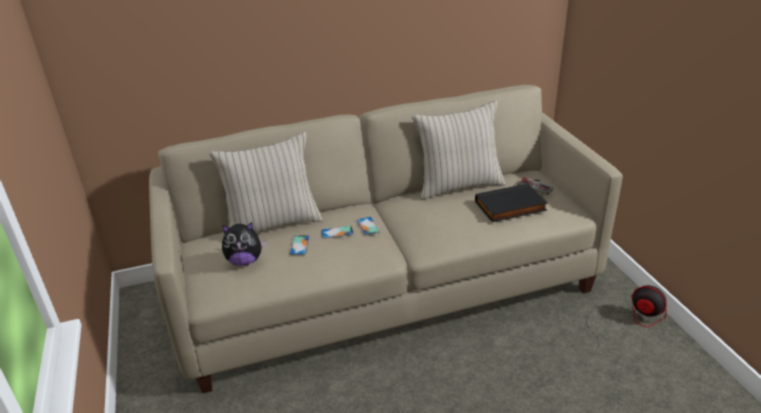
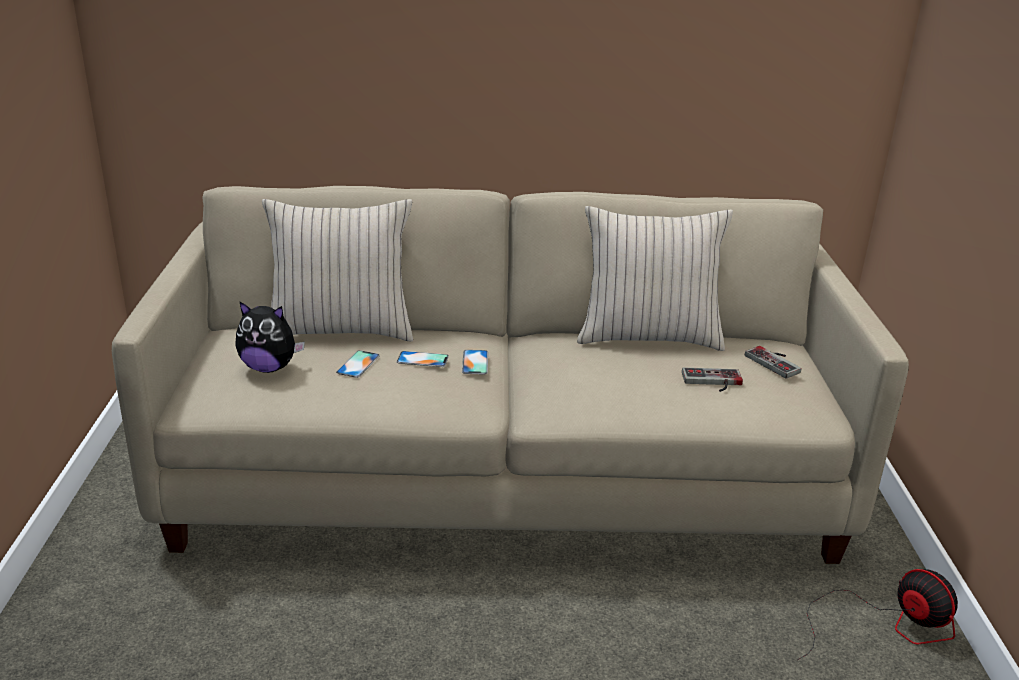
camera: 15 degrees right, 5 degrees down
(510, 207) = (712, 382): black book -> game controller

